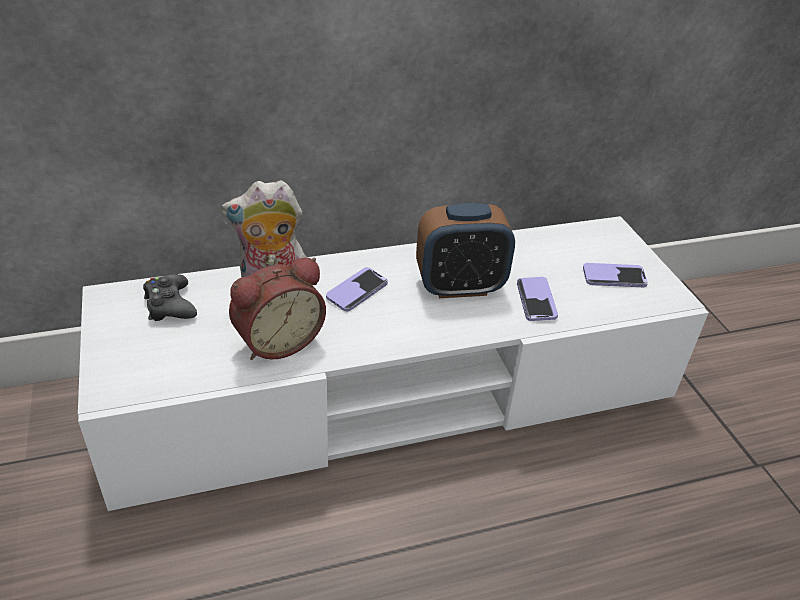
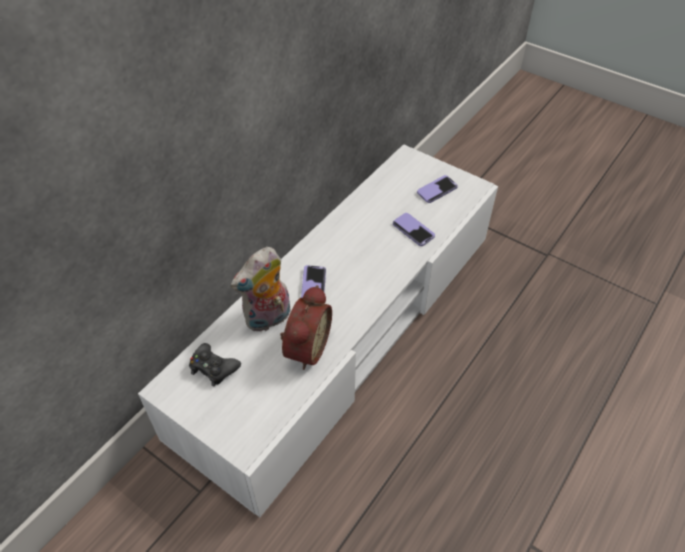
camera: 35 degrees left, 10 degrees up
(459, 287) = (366, 246): alarm clock -> none

